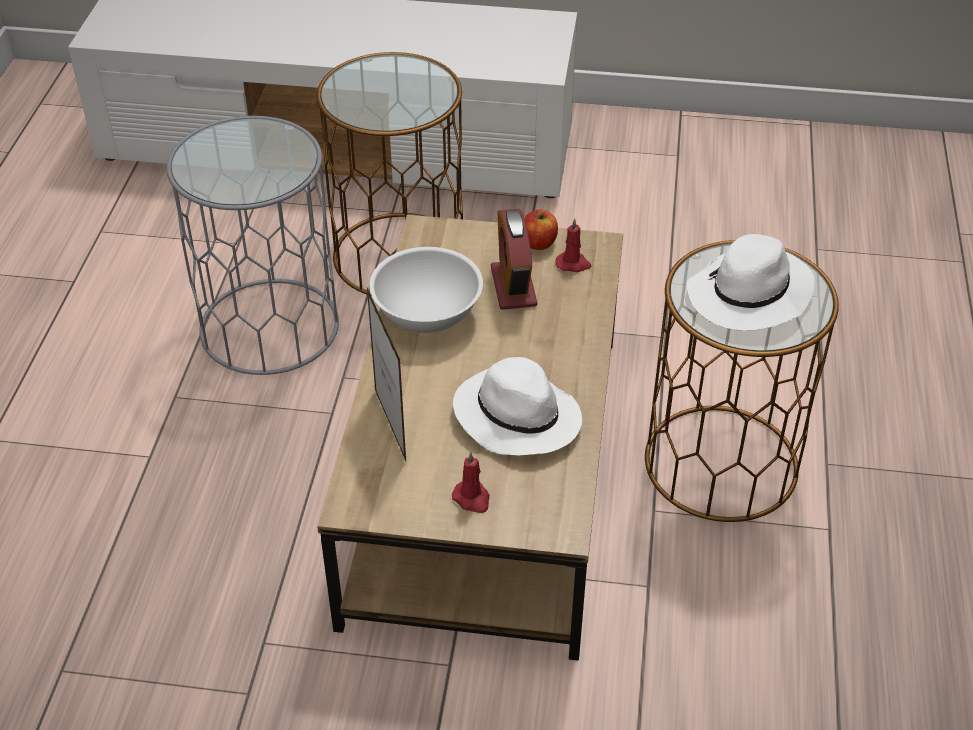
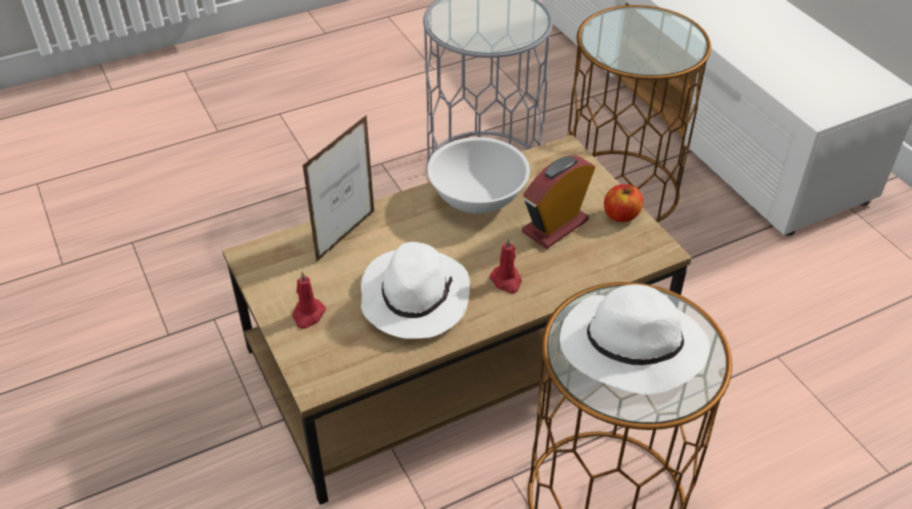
camera: 55 degrees right, 0 degrees up
(573, 264) = (619, 246): red candle -> red candle (506, 281)

